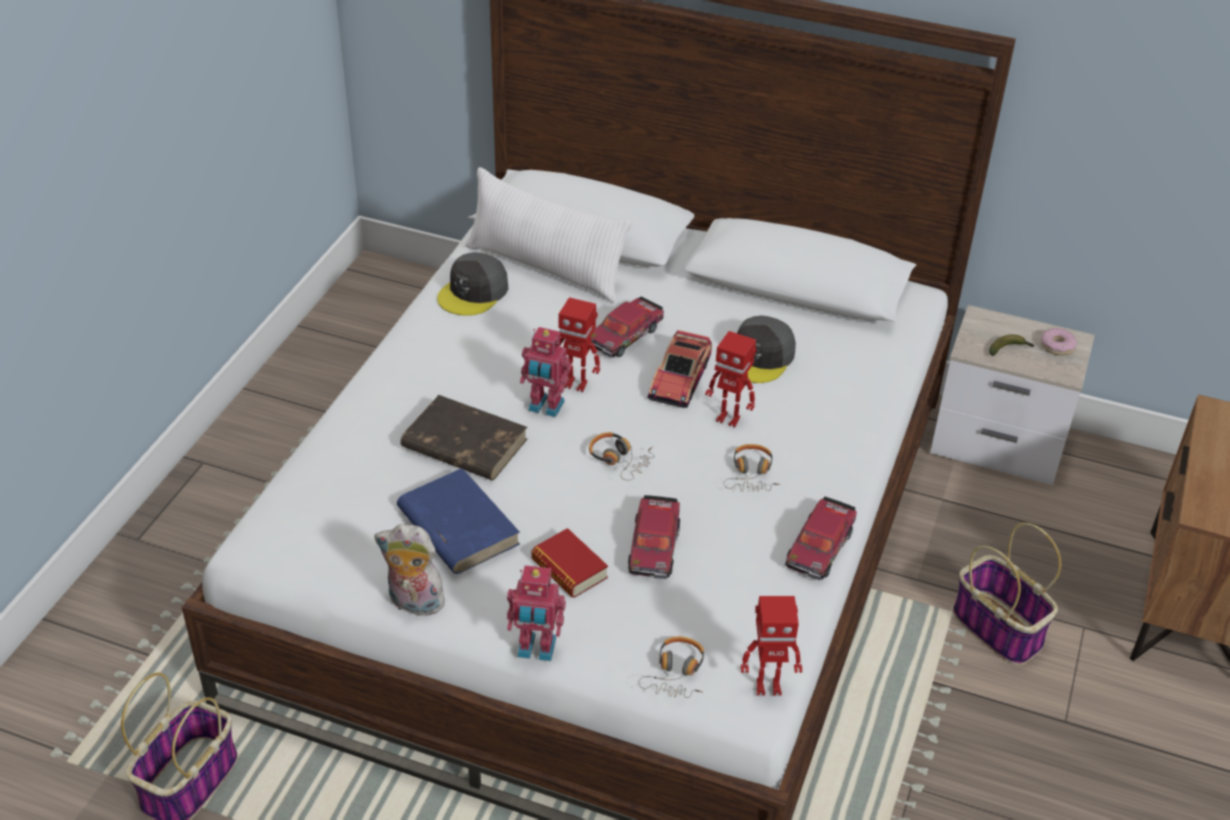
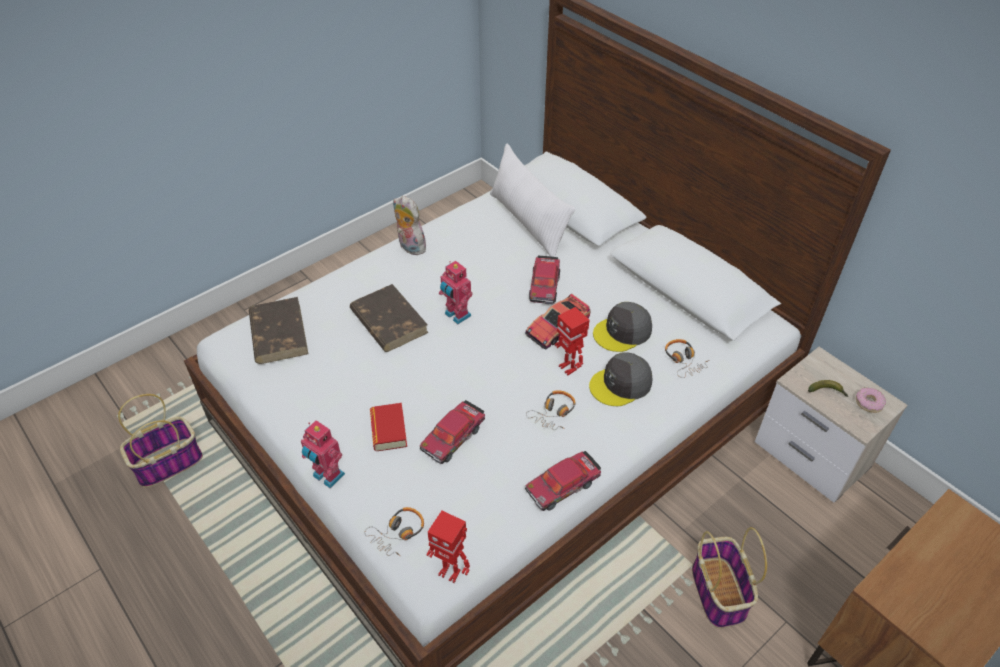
camera: 30 degrees right, 5 degrees up
(324, 510) = (278, 333): none -> brown book
(413, 603) = (282, 413): plush toy -> plush toy (409, 247)
(457, 526) = (343, 373): blue book -> none
(473, 292) = (472, 225): grey cap -> grey cap (621, 384)
(576, 384) = (487, 307): toy robot -> none
(620, 460) = (475, 369): headphones -> headphones (683, 361)
(626, 335) = (545, 285): toy car -> toy car turned 60 degrees counterclockwise

